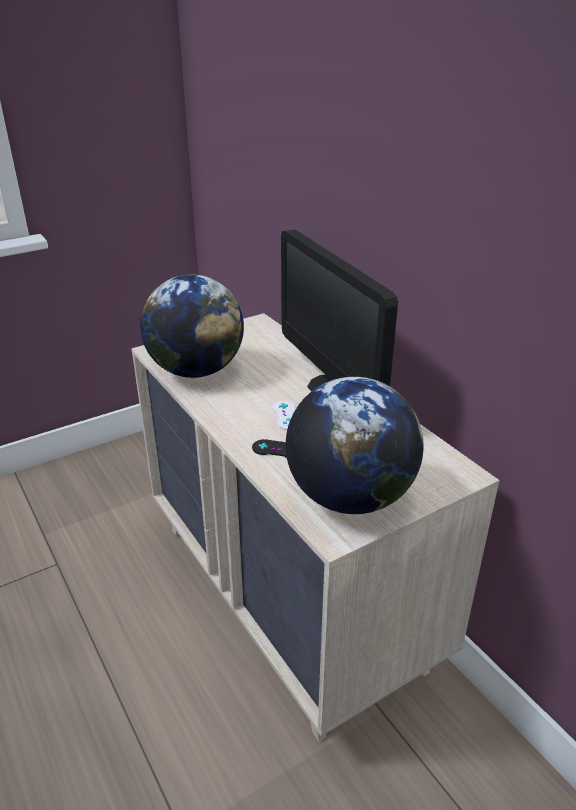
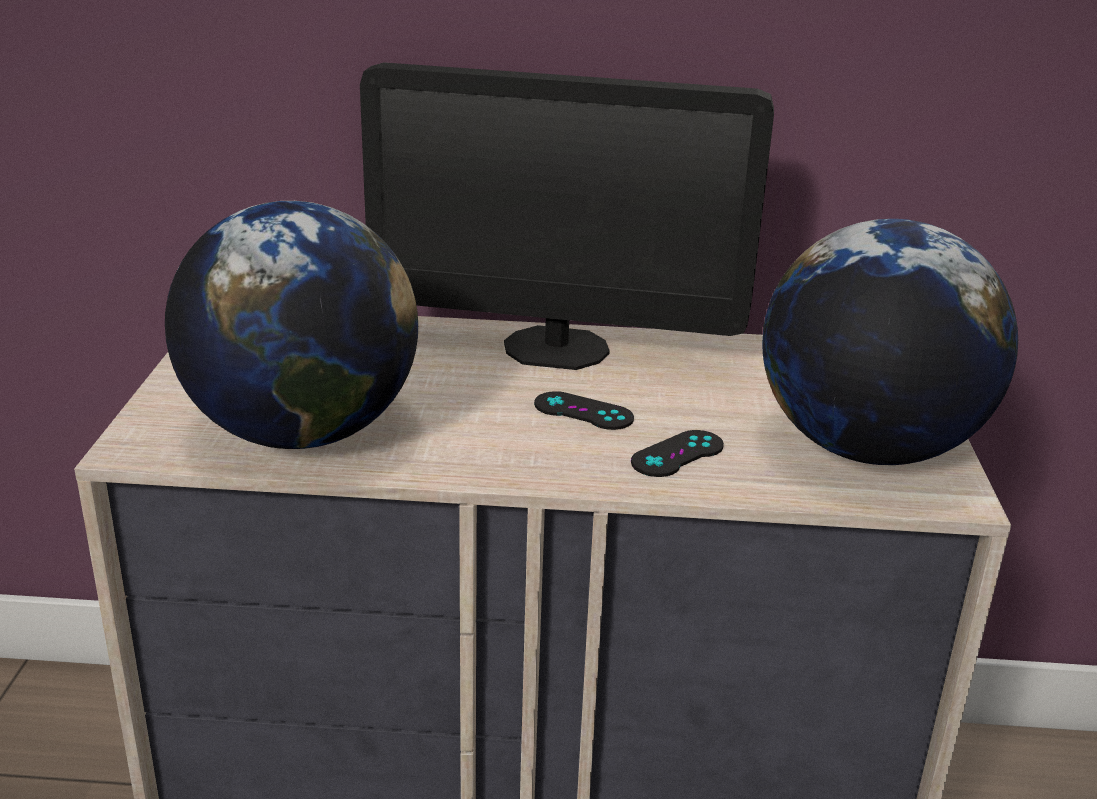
camera: 55 degrees left, 5 degrees down
(286, 415) = (583, 411): white game controller -> black game controller

